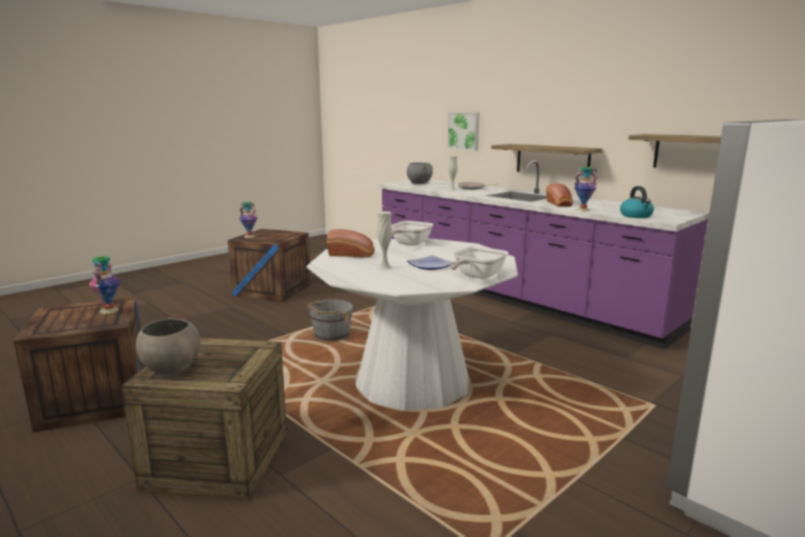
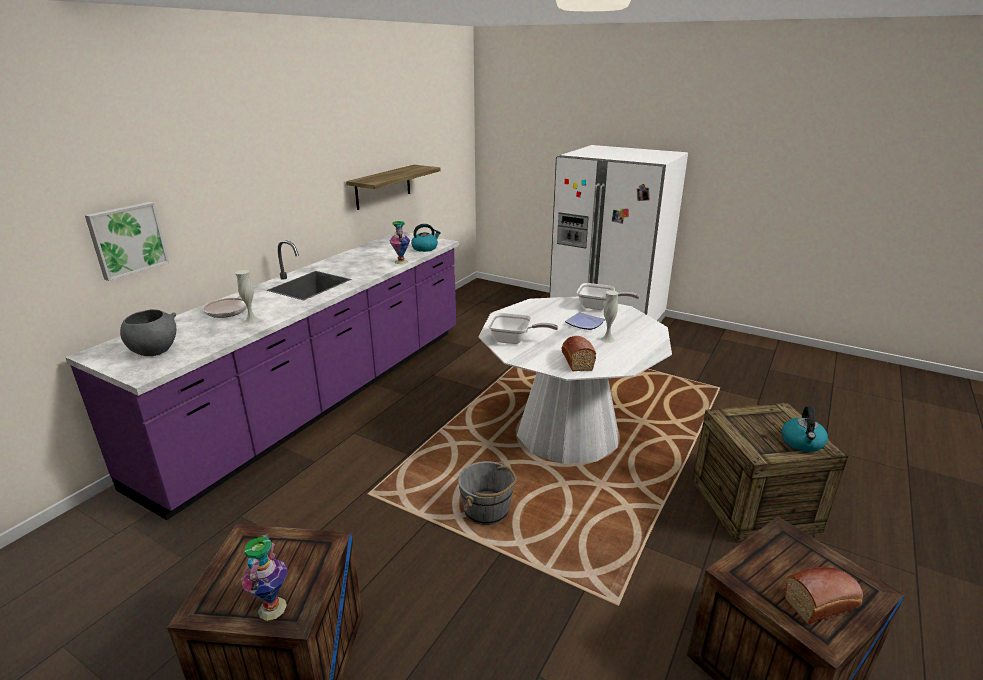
camera: 105 degrees left, 10 degrees up
(109, 310) = (764, 564): vase -> none
(171, 369) = (802, 443): grey bowl -> kettle
(552, 160) = (273, 235): shelf -> none
(559, 204) = (368, 269): bread -> bread (823, 602)

